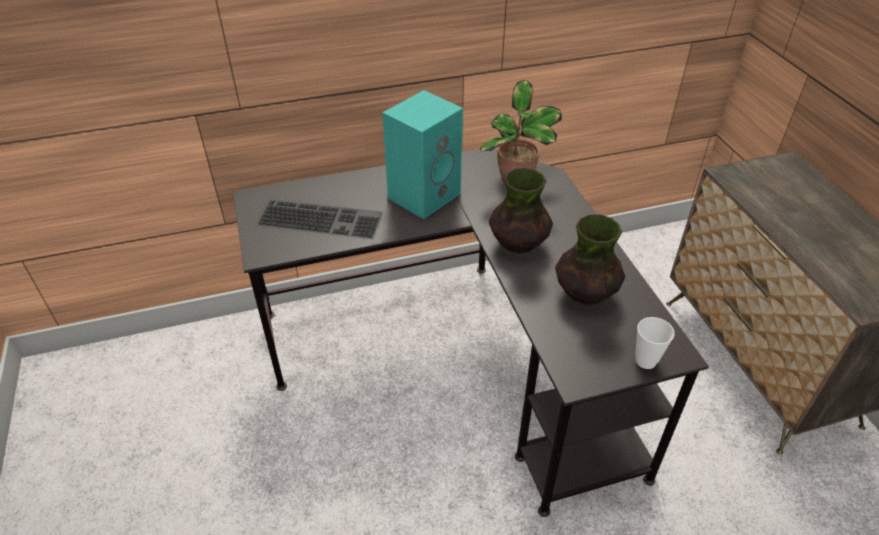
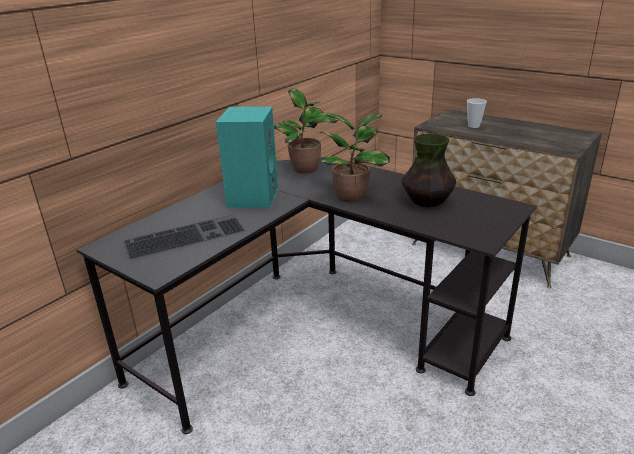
camera: 35 degrees left, 15 degrees down
(518, 243) = (353, 196): vase -> potted plant
(646, 361) = (505, 216): cup -> cup (474, 126)

